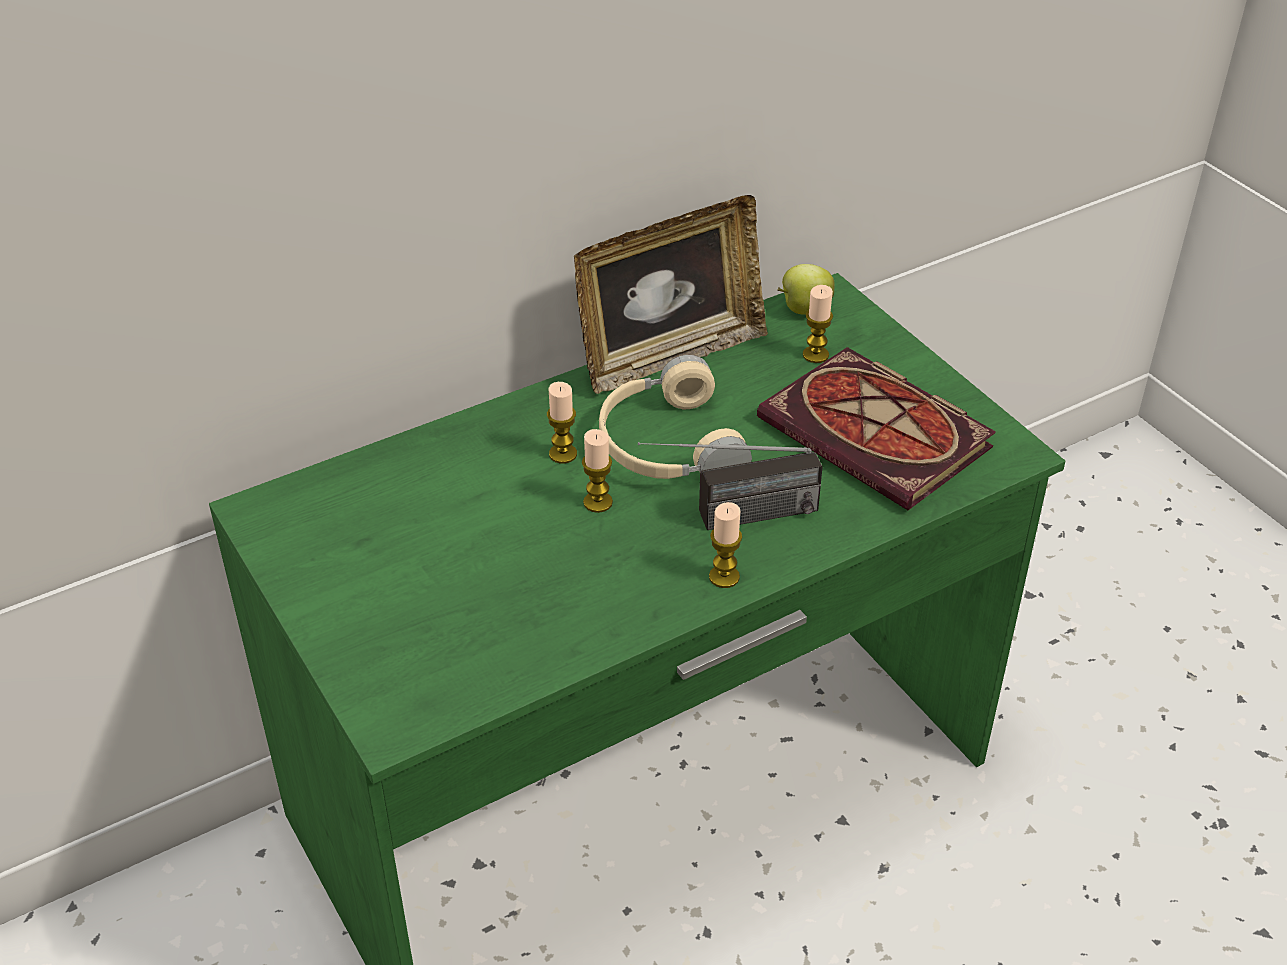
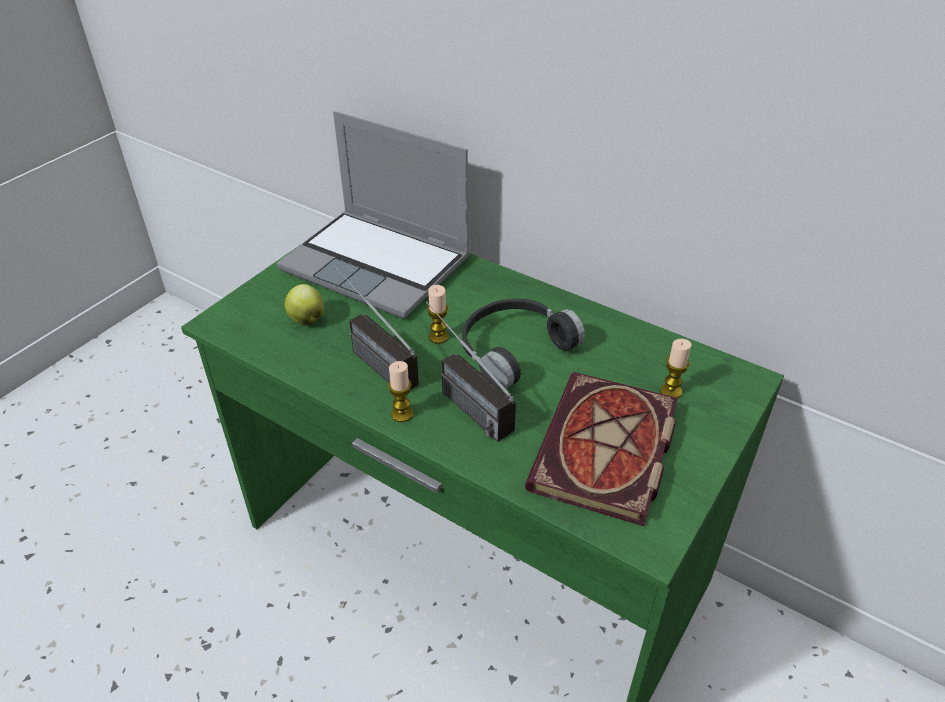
camera: 65 degrees right, 0 degrees up
(390, 514) = (378, 265): none -> laptop
(563, 454) = (473, 309): candle -> none
(595, 578) = (369, 358): none -> radio
(666, 446) = (513, 349): beige headphones -> black headphones
(670, 355) = (607, 322): picture frame -> none
(803, 309) = (719, 370): apple -> apple (306, 319)

